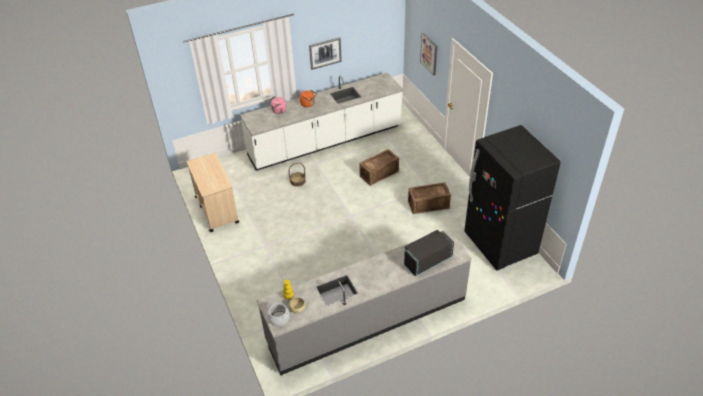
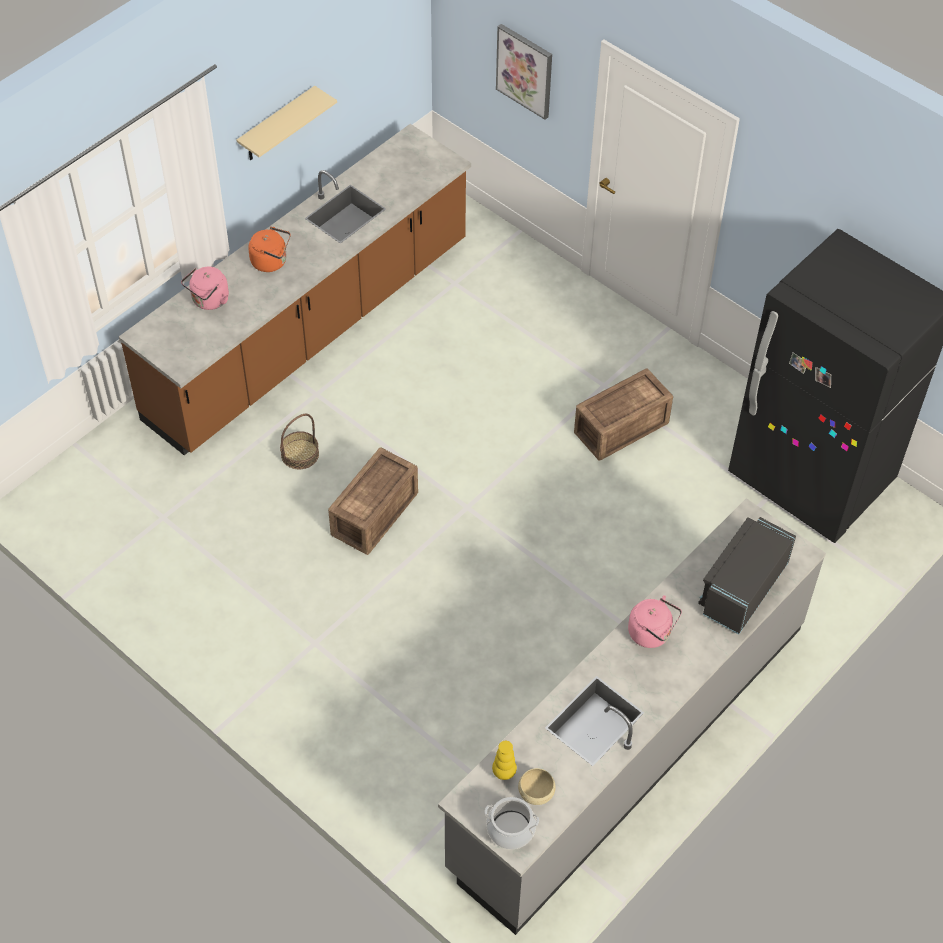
camera: 25 degrees left, 10 degrees up
(216, 209) = (147, 587): beige cart -> none
(325, 53) = (277, 125): picture -> beige shelf
(325, 142) = (310, 331): white counter -> brown counter
(379, 266) = (652, 633): none -> pink kettle
(380, 174) = (478, 380): crate -> crate (376, 513)

